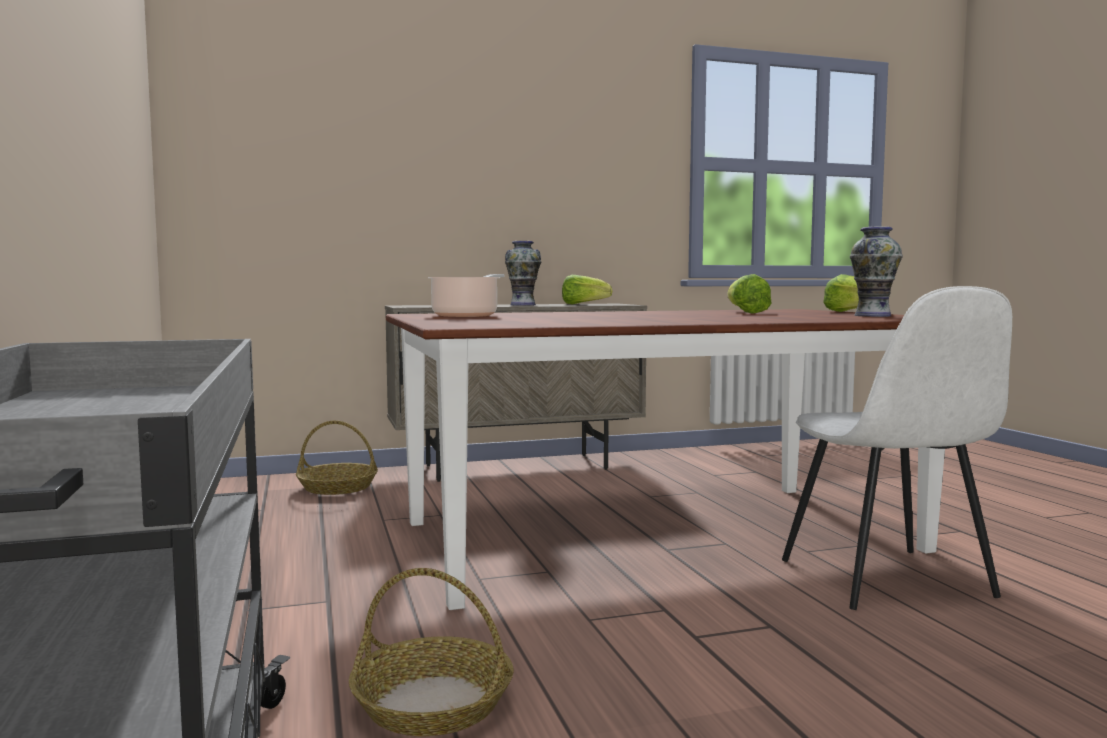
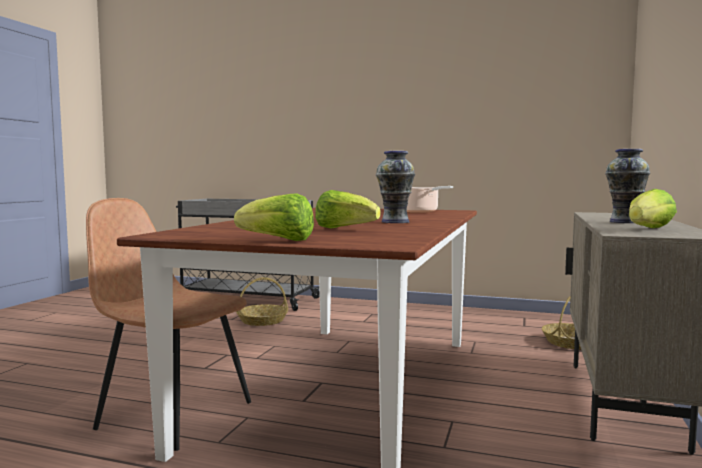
camera: 125 degrees right, 0 degrees up
(872, 315) = (221, 233): vase -> vase (395, 222)
(887, 580) = (173, 414): white chair -> brown chair

